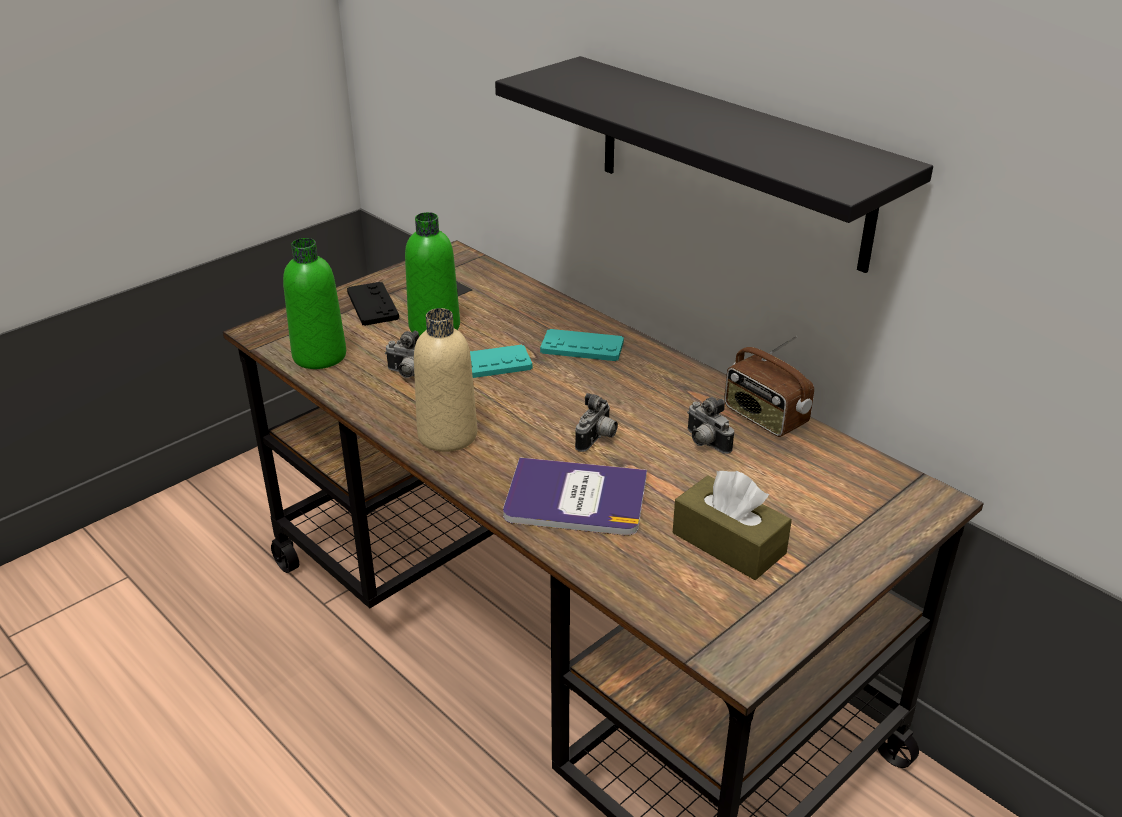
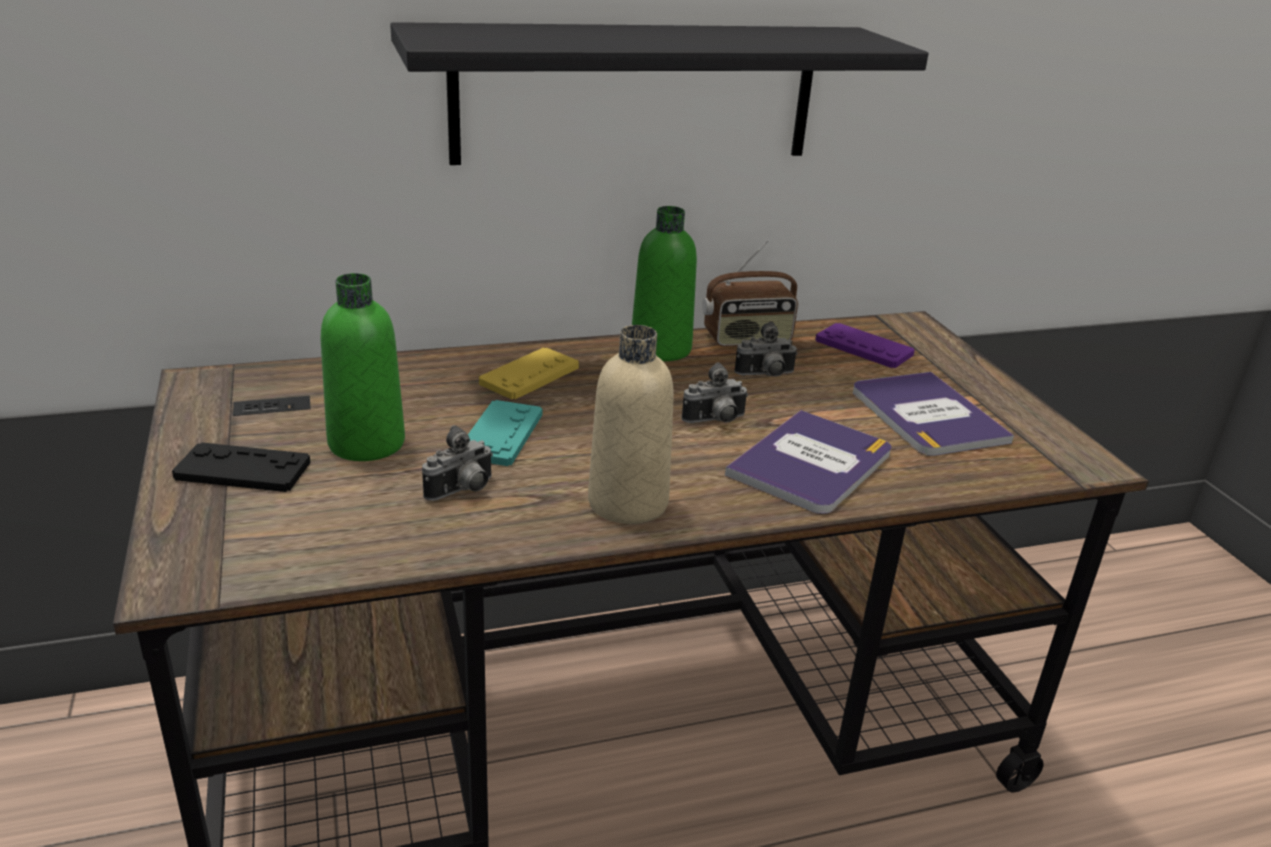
camera: 65 degrees left, 5 degrees down
(319, 356) = (325, 547): green bottle -> green bottle (660, 349)
(582, 347) = (529, 375): turquoise game controller -> yellow game controller
(597, 439) = (715, 421): camera -> camera turned 105 degrees clockwise
(728, 543) = (926, 415): brown tissue box -> book
(832, 481) = (864, 347): none -> purple game controller

